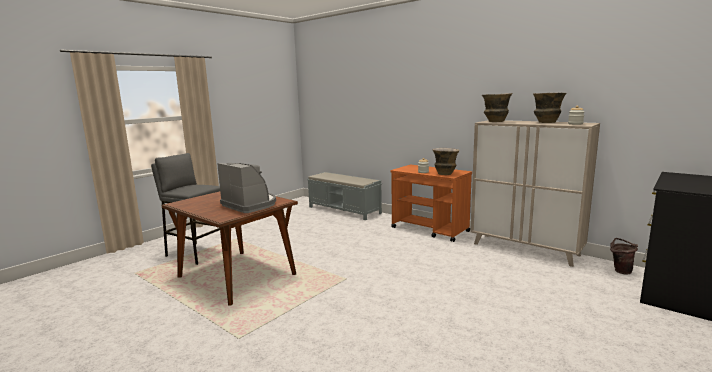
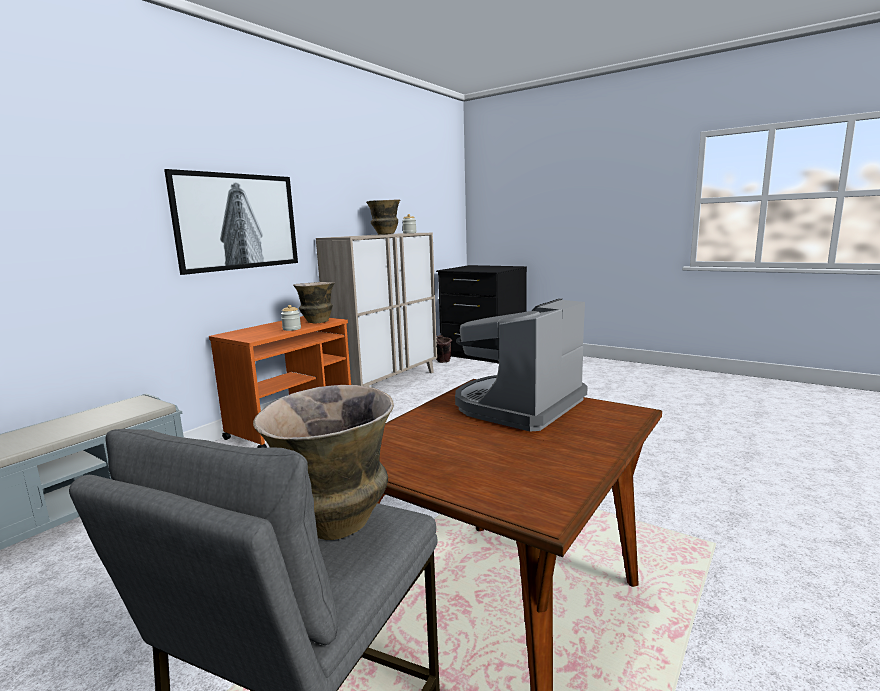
camera: 95 degrees left, 0 degrees up
(436, 107) = (238, 221): none -> picture
(495, 122) = (352, 236): vase -> vase (336, 525)

